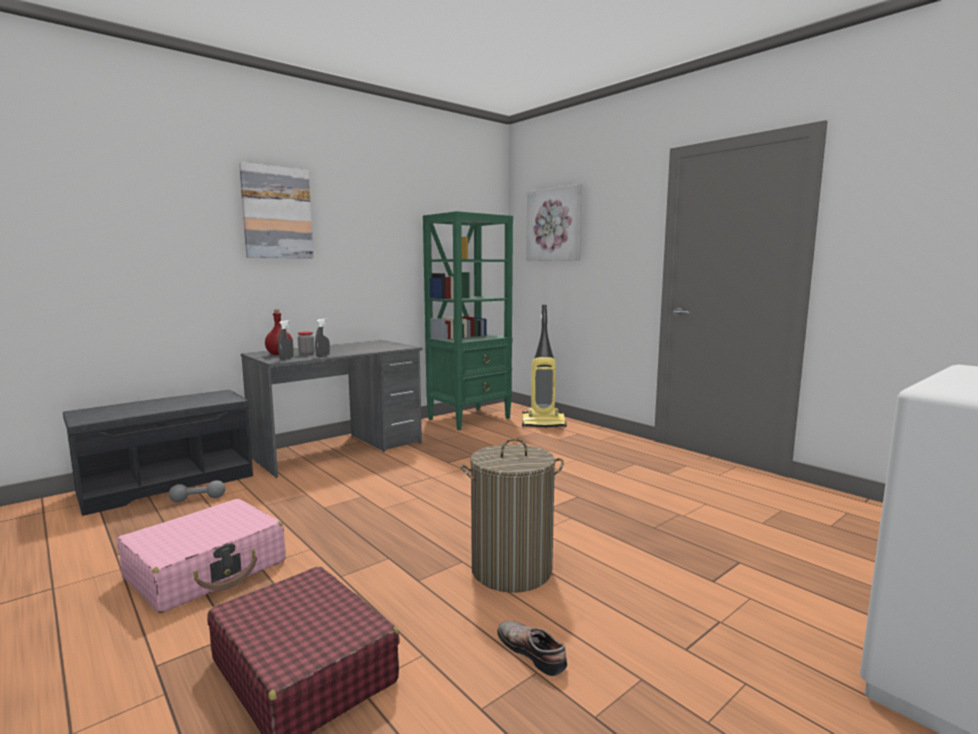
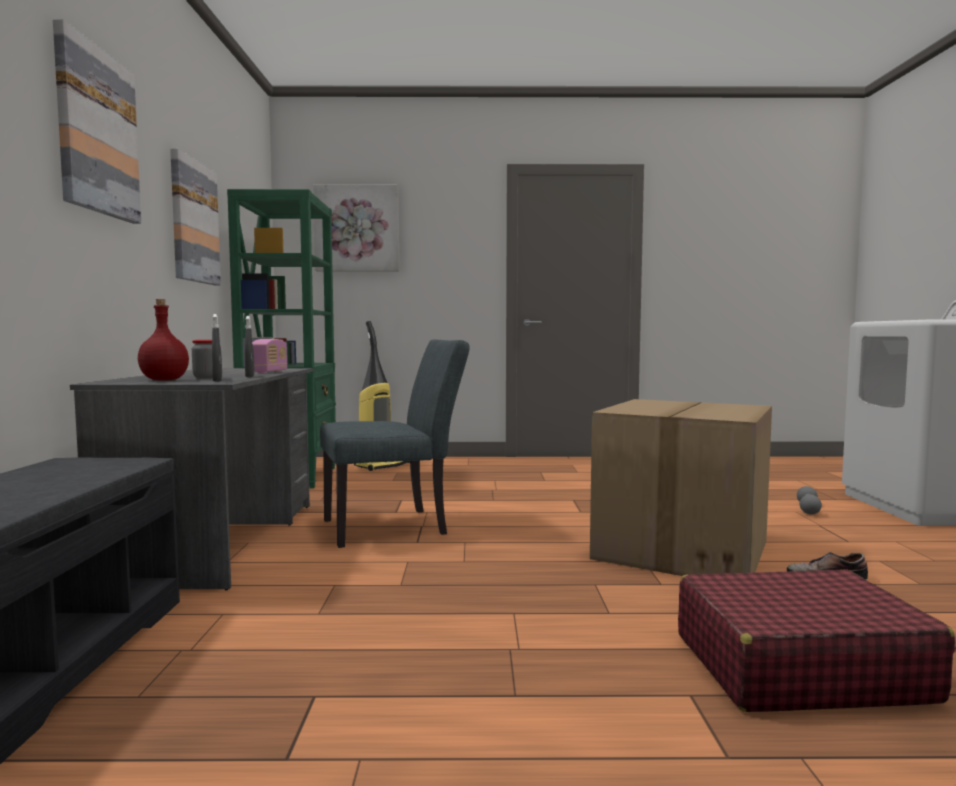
camera: 50 degrees left, 5 degrees down
(198, 499) = (180, 654): grey dumbbell -> grey dumbbell (808, 509)
(207, 570) = (479, 684): pink suitcase -> none
(367, 350) = (269, 372): none -> radio
(383, 245) = (193, 222): none -> picture
(419, 472) = (394, 526): none -> grey chair
(511, 570) = (683, 550): laundry basket -> cardboard box

